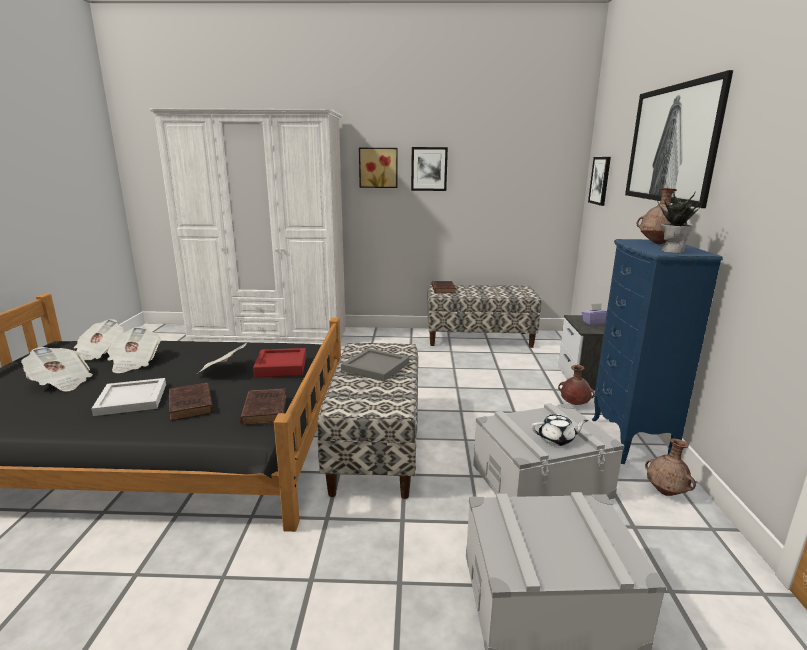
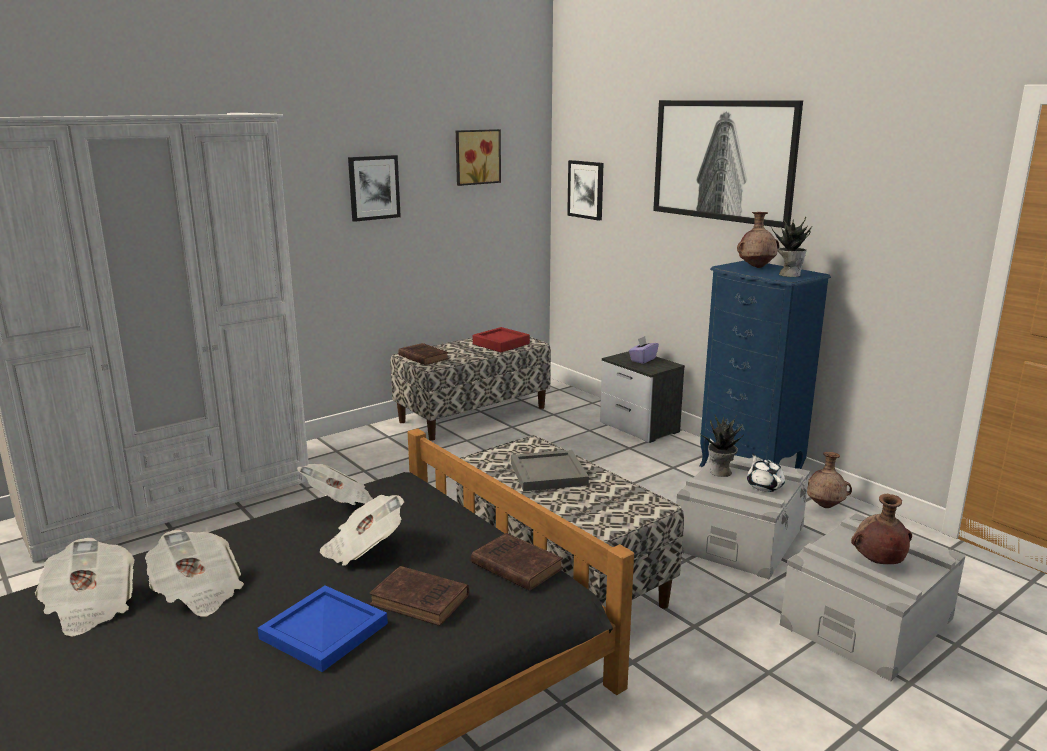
camera: 40 degrees left, 0 degrees up
(61, 382) = (143, 666): newspaper -> newspaper (340, 503)
(133, 398) = (324, 629): white tray -> blue tray
(281, 367) = (427, 516): red tray -> red tray (501, 344)
(378, 167) = (303, 191): picture -> picture (476, 157)
(538, 417) = (720, 472): none -> potted plant
(557, 439) = (764, 486): white teapot -> white teapot turned 60 degrees counterclockwise
(574, 404) = (666, 457): brown vase -> brown vase (877, 562)

